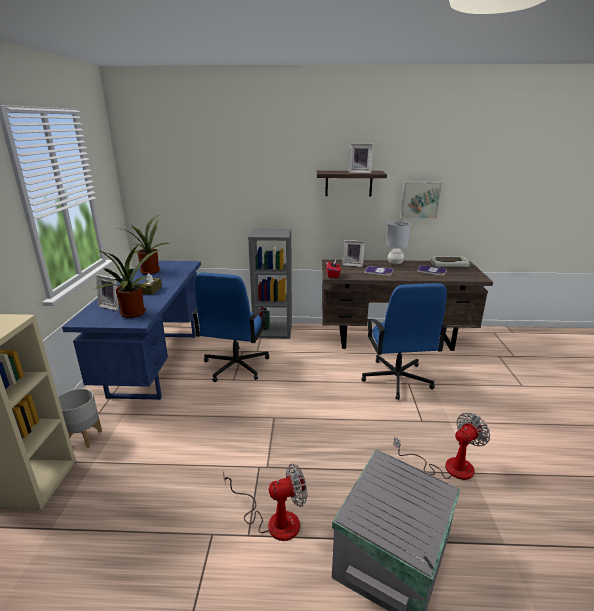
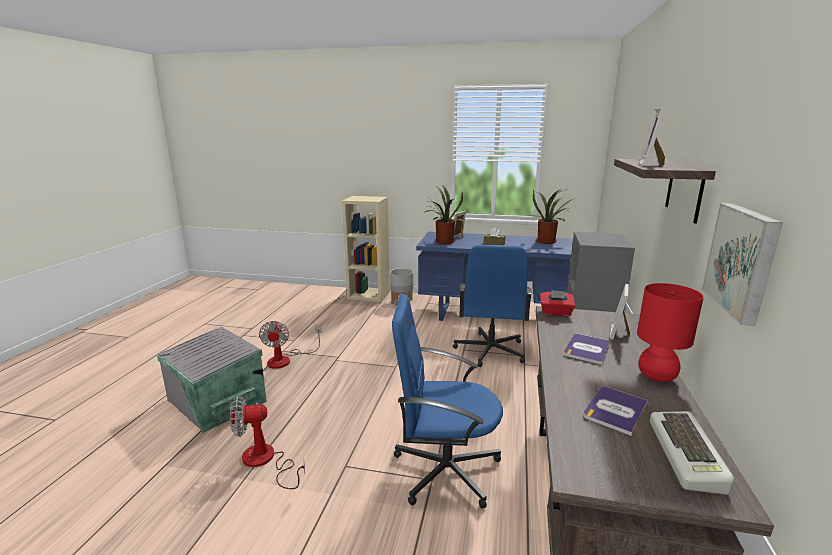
camera: 100 degrees right, 5 degrees down
(235, 366) = (490, 351): blue office chair -> blue office chair turned 105 degrees counterclockwise
(395, 263) = (657, 376): grey table lamp -> red table lamp
(448, 467) = (265, 461): fan -> fan turned 105 degrees clockwise

